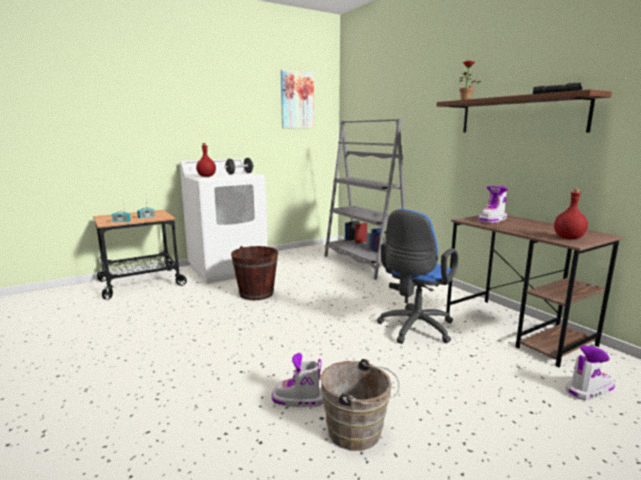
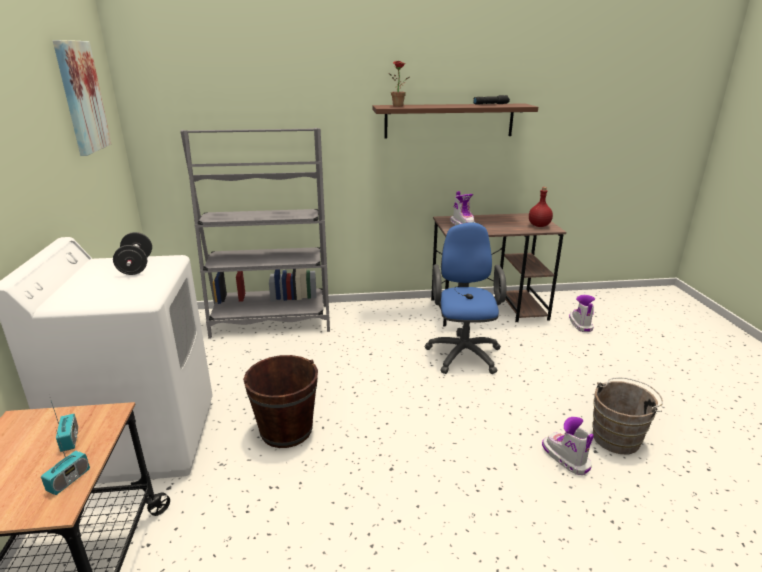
camera: 65 degrees left, 10 degrees up
(206, 176) = (131, 296): red bottle -> none
(298, 400) = (565, 458): boot -> boot turned 120 degrees clockwise
(414, 329) = (463, 352): blue office chair -> blue office chair turned 150 degrees counterclockwise

